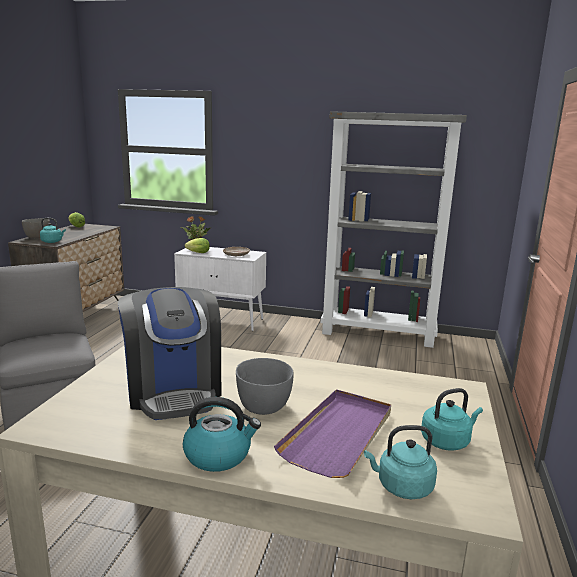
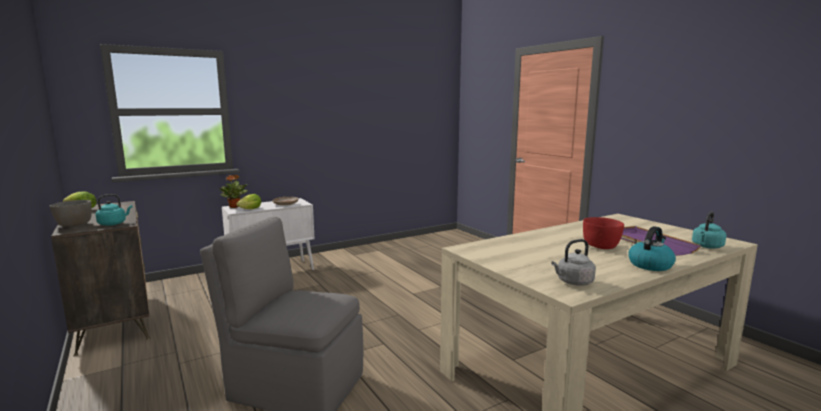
camera: 45 degrees left, 5 degrees down
(83, 420) = (573, 282): none -> grey kettle
(174, 391) = (555, 257): coffee machine -> none
(263, 407) = (601, 247): grey bowl -> red bowl
(379, 333) = (396, 244): grey bookcase -> none
(447, 441) = (671, 231): turquoise kettle -> none

